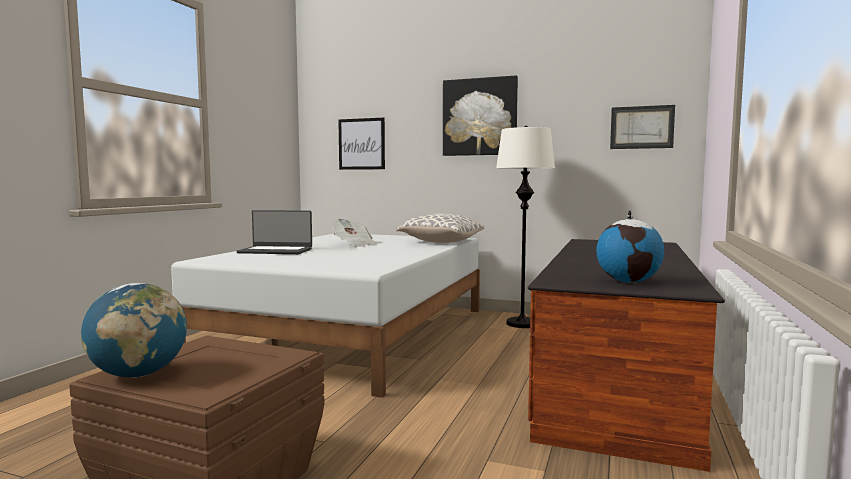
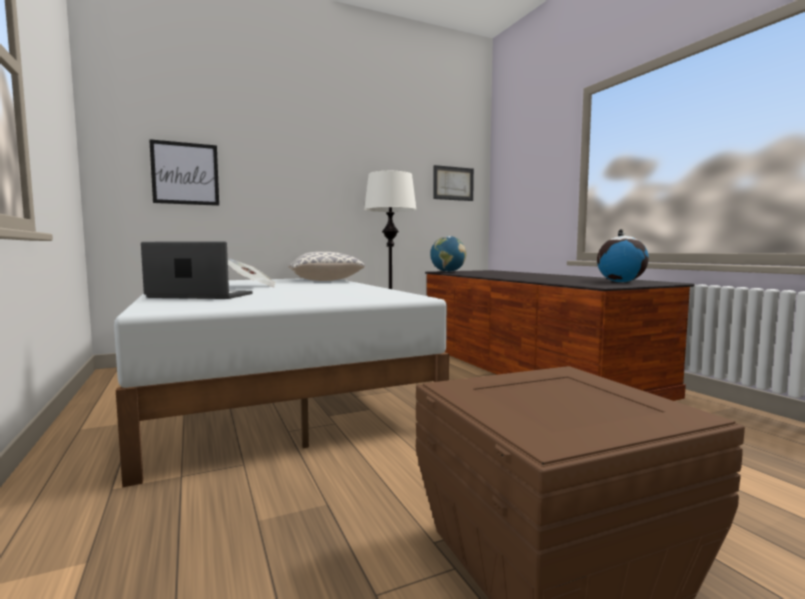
camera: 45 degrees left, 0 degrees up
(138, 374) = (564, 428): globe -> globe (448, 272)
(275, 251) = (200, 296): laptop -> laptop turned 135 degrees counterclockwise
(479, 117) = (326, 159): picture -> none

